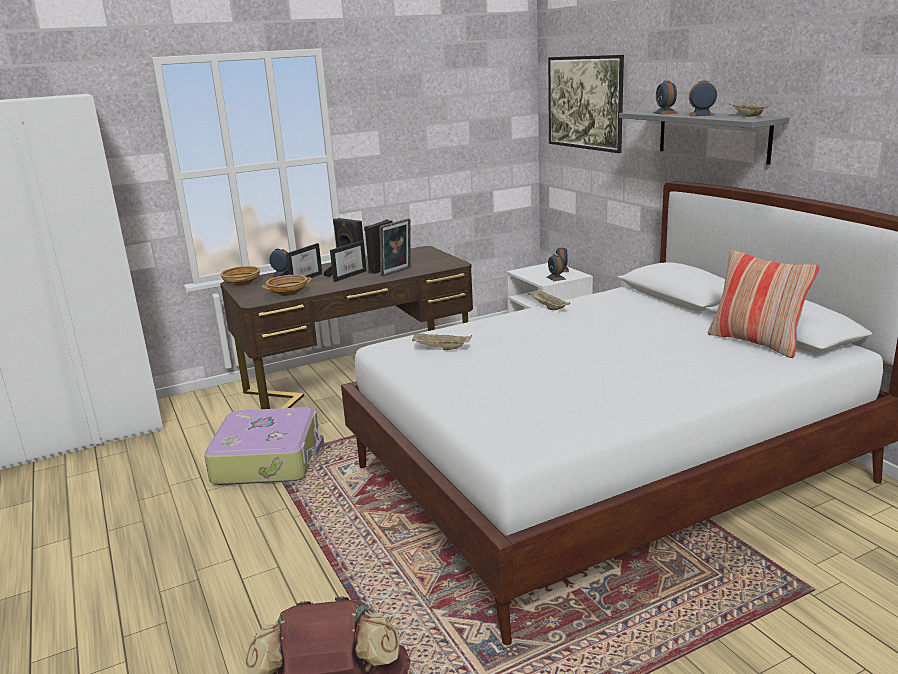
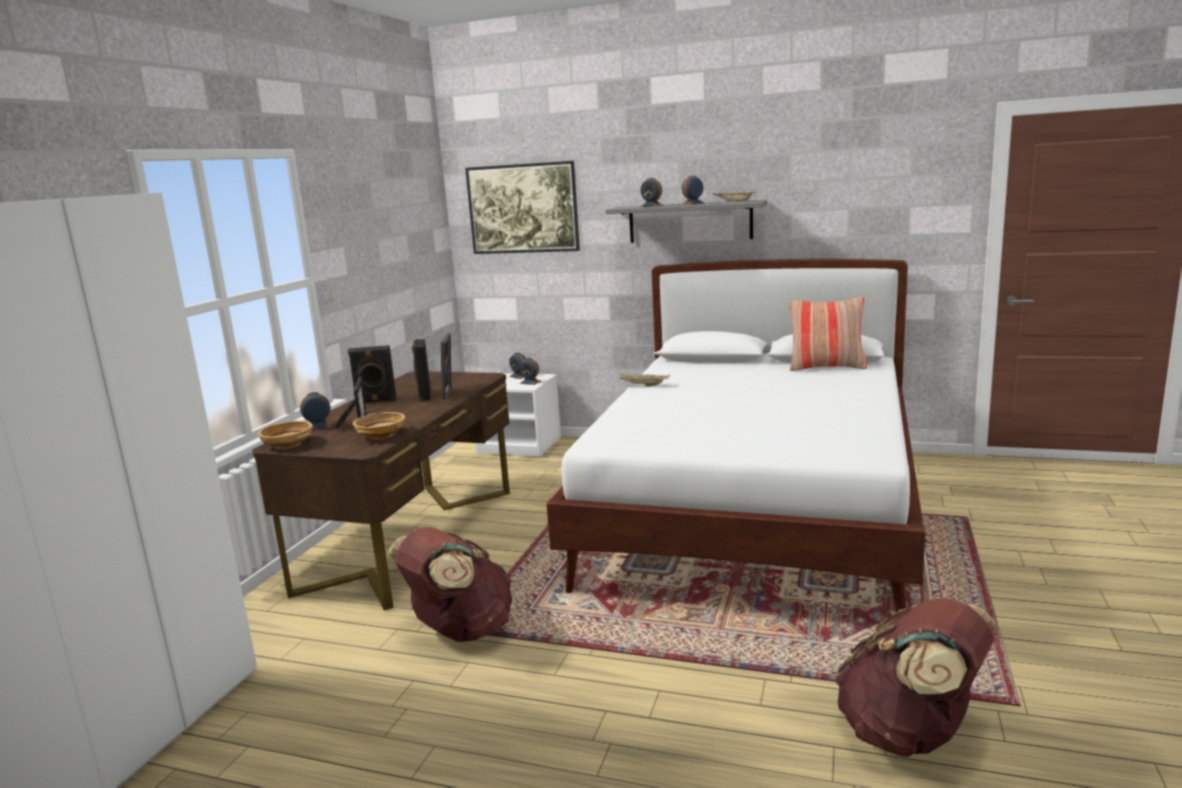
camera: 45 degrees left, 5 degrees down
(268, 459) = (459, 631): suitcase -> brown backpack
(348, 275) = (403, 408): picture frame -> none
(440, 348) = (652, 428): beige tray -> none

